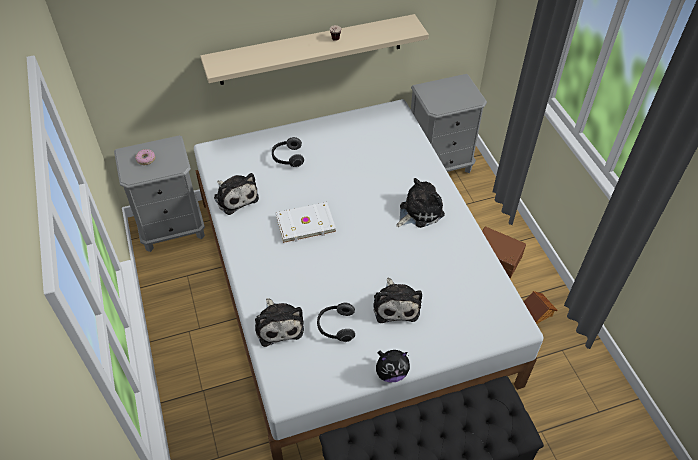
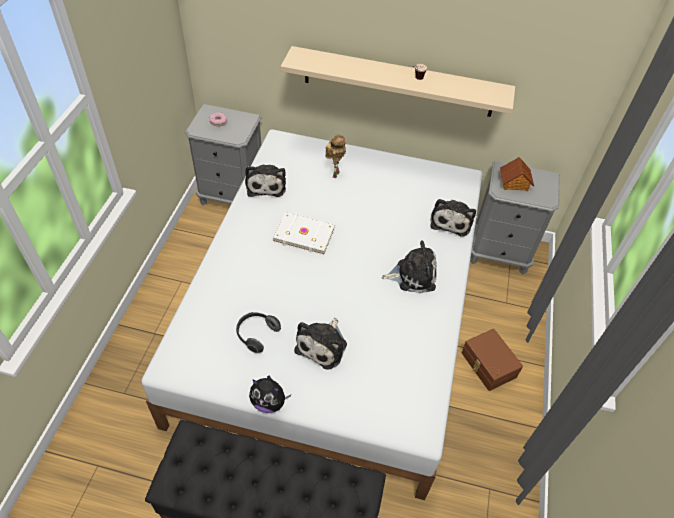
camera: 30 degrees right, 0 degrees up
(278, 324) = (212, 305): plush toy -> plush toy (451, 220)
(287, 158) = (335, 174): headphones -> toy robot
(536, 313) = (490, 438): toy house -> toy house (514, 183)

